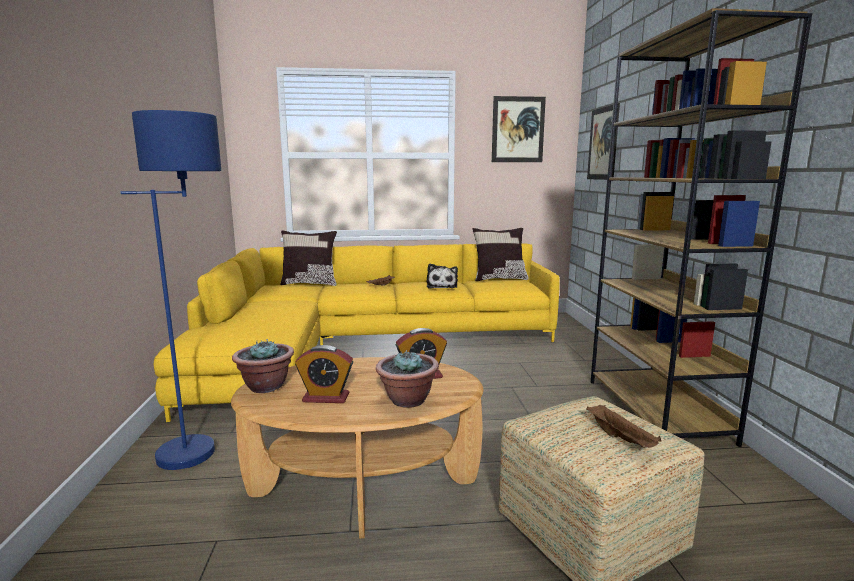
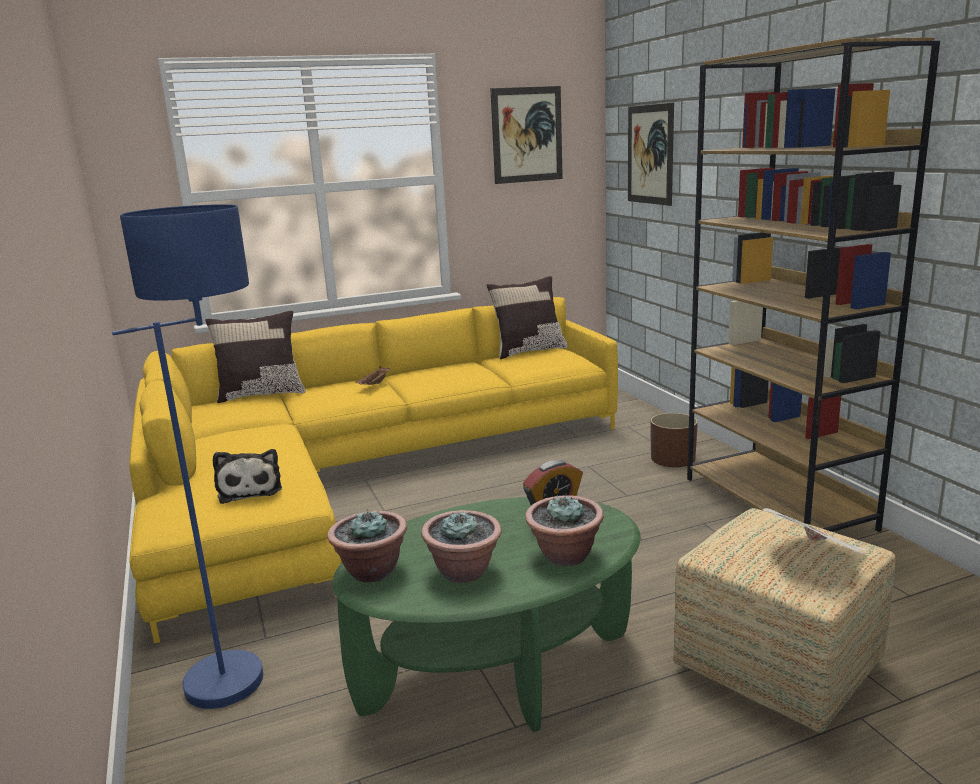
camera: 15 degrees left, 5 degrees up
(326, 398) = (464, 571): alarm clock -> potted plant
(364, 488) = (498, 672): brown coffee table -> green coffee table
(442, 286) = (461, 374): plush toy -> plush toy (250, 489)
(587, 367) = (673, 458): none -> brown planter
(621, 438) = (816, 556): brown tray -> newspaper

